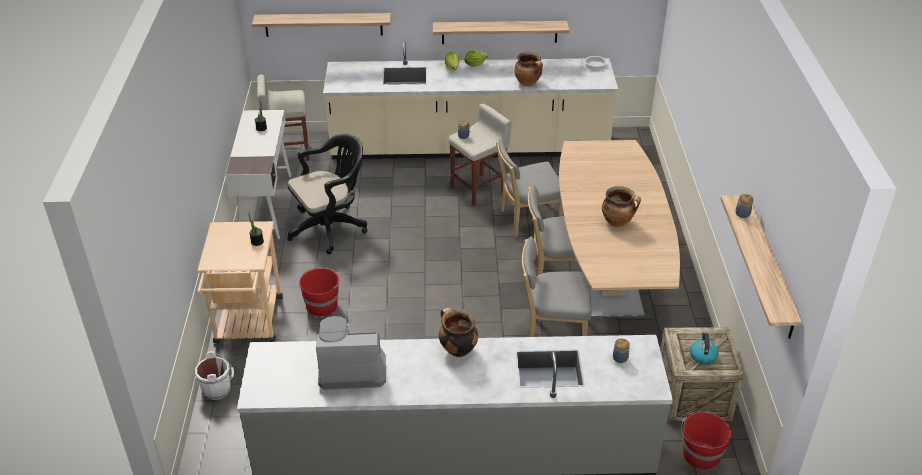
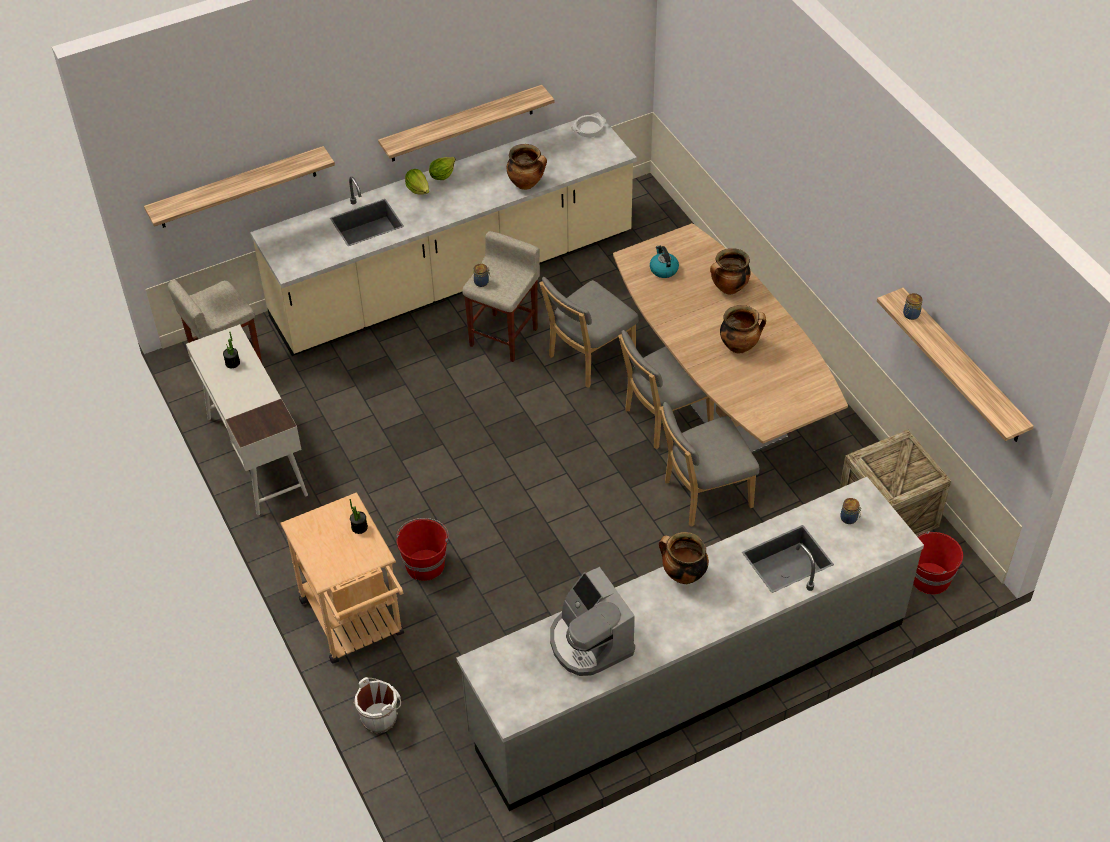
camera: 25 degrees left, 10 degrees up
(331, 227) = (361, 455): black office chair -> none
(351, 368) = (589, 642): coffee machine -> coffee machine turned 90 degrees counterclockwise
(634, 185) = (728, 289): none -> cooking pot
(702, 355) = (901, 474): kettle -> kettle (663, 269)

